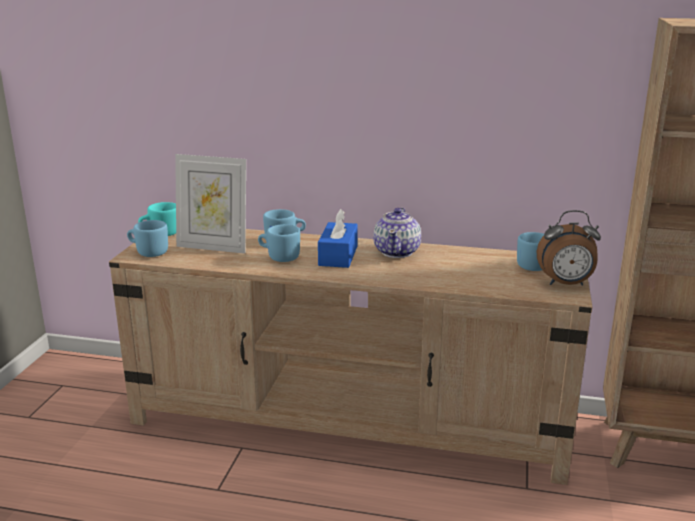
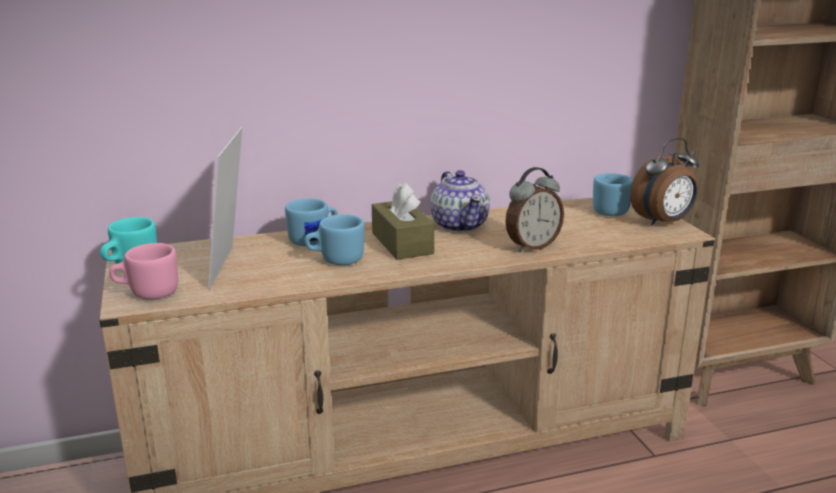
camera: 30 degrees left, 0 degrees up
(148, 252) = (147, 293): blue mug -> pink mug
(213, 247) = (231, 266): picture frame -> picture frame turned 105 degrees clockwise
(338, 256) = (402, 243): blue tissue box -> brown tissue box
(427, 278) = (531, 246): none -> alarm clock

